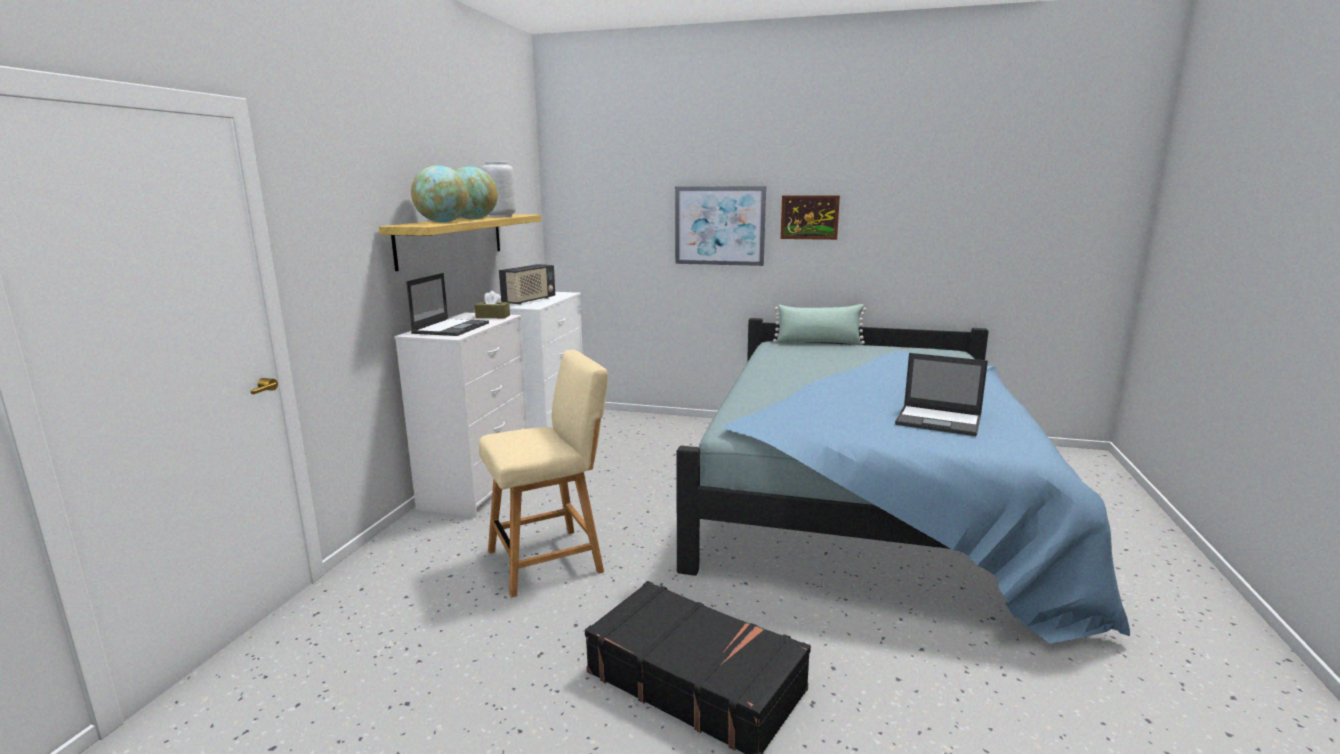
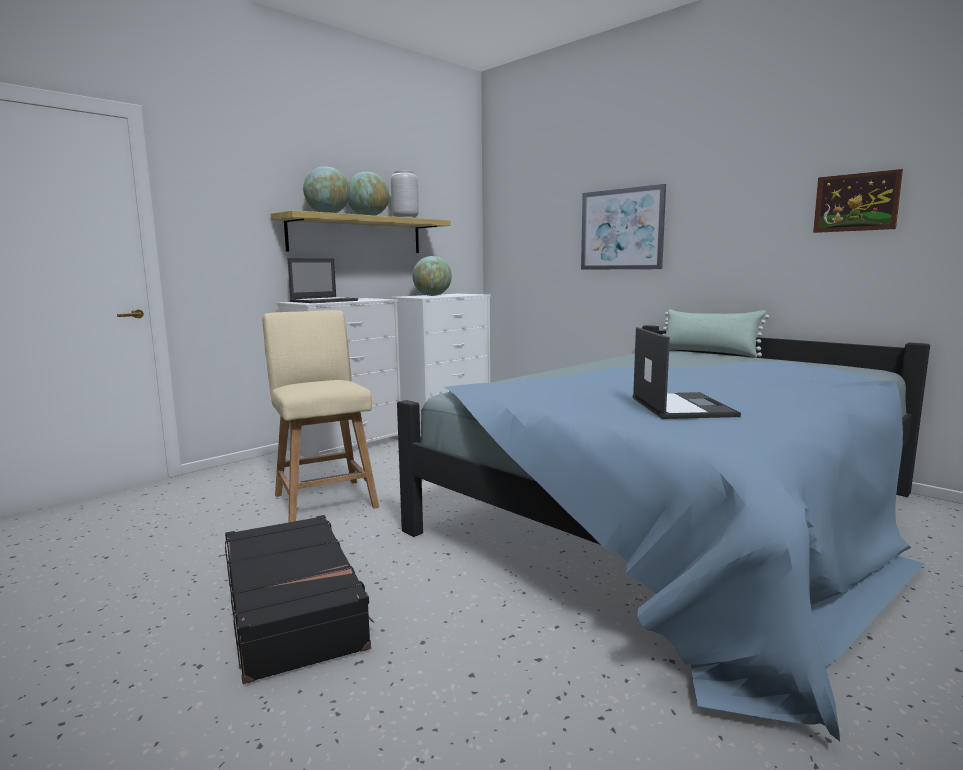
camera: 30 degrees right, 5 degrees down
(493, 316) = (374, 299): brown tissue box -> none
(529, 301) = (432, 295): radio -> globe
(551, 559) = (324, 499): beige chair -> beige chair turned 120 degrees counterclockwise
(809, 217) = (709, 214): picture -> picture (856, 202)
(939, 421) = (681, 406): laptop -> laptop turned 150 degrees counterclockwise

